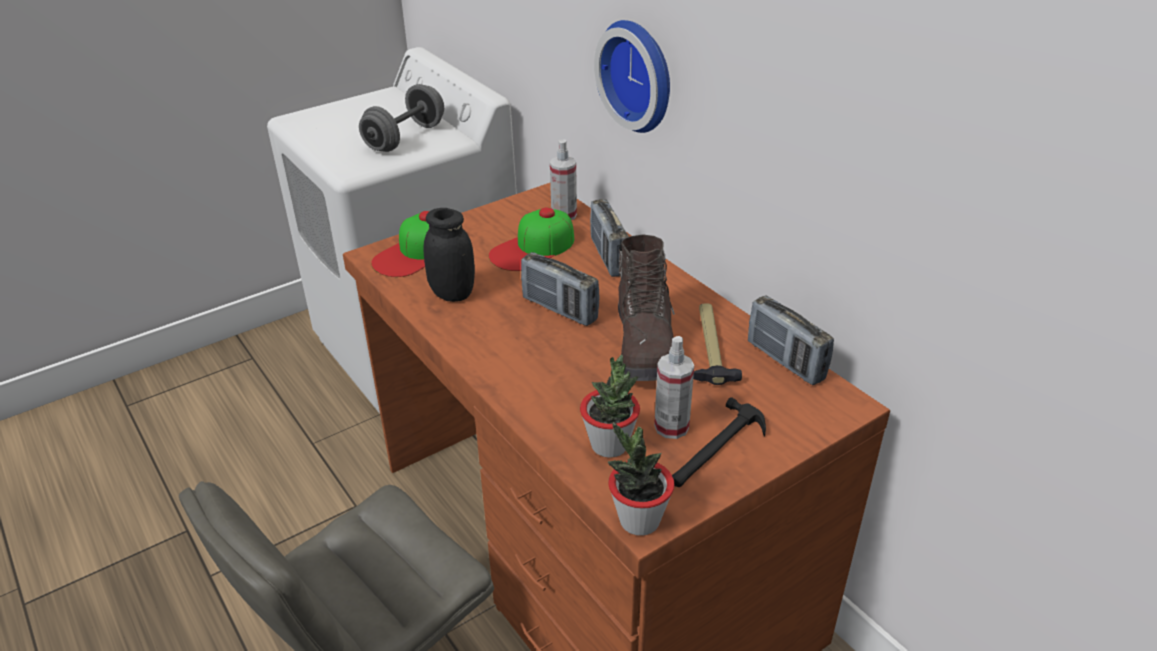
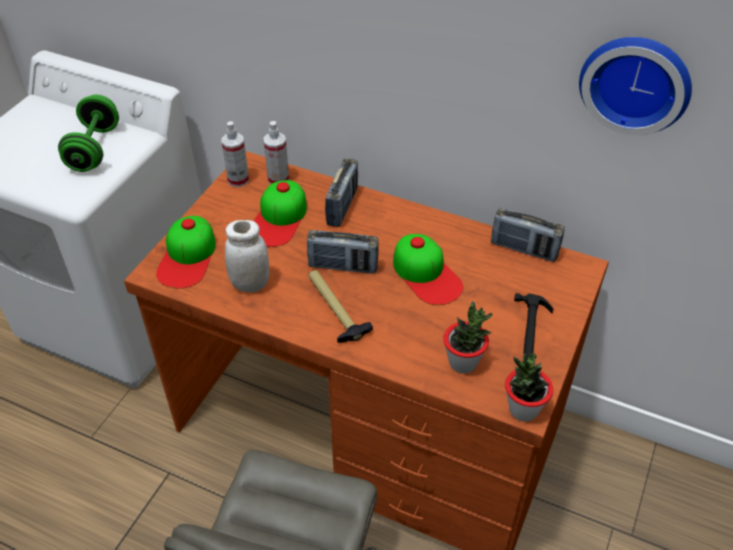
camera: 30 degrees left, 10 degrees up
(405, 138) = (94, 149): grey dumbbell -> green dumbbell
(452, 293) = (250, 284): black jar -> white jar
(608, 257) = (342, 207): radio -> radio turned 120 degrees counterclockwise
(640, 75) = (338, 57): wall clock -> wall clock (636, 82)
(645, 346) = (426, 274): brown boot -> cap
(671, 427) = (491, 331): spray bottle -> spray bottle (238, 180)
(710, 348) = (470, 258): hammer -> hammer (334, 309)

